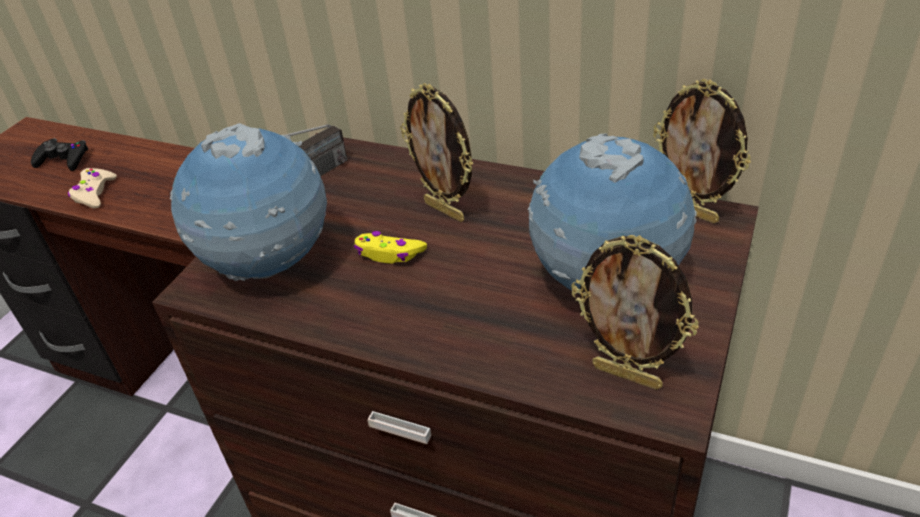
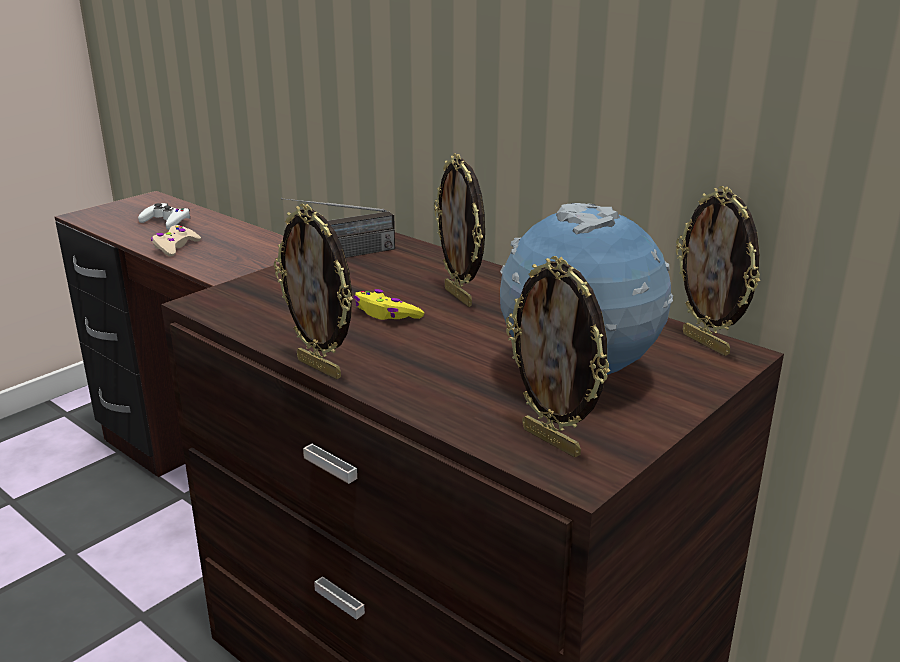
camera: 15 degrees right, 15 degrees down
(63, 160) = (166, 222): black game controller -> white game controller
(270, 266) = (275, 301): globe -> none
(367, 345) = (321, 368): none -> picture frame

